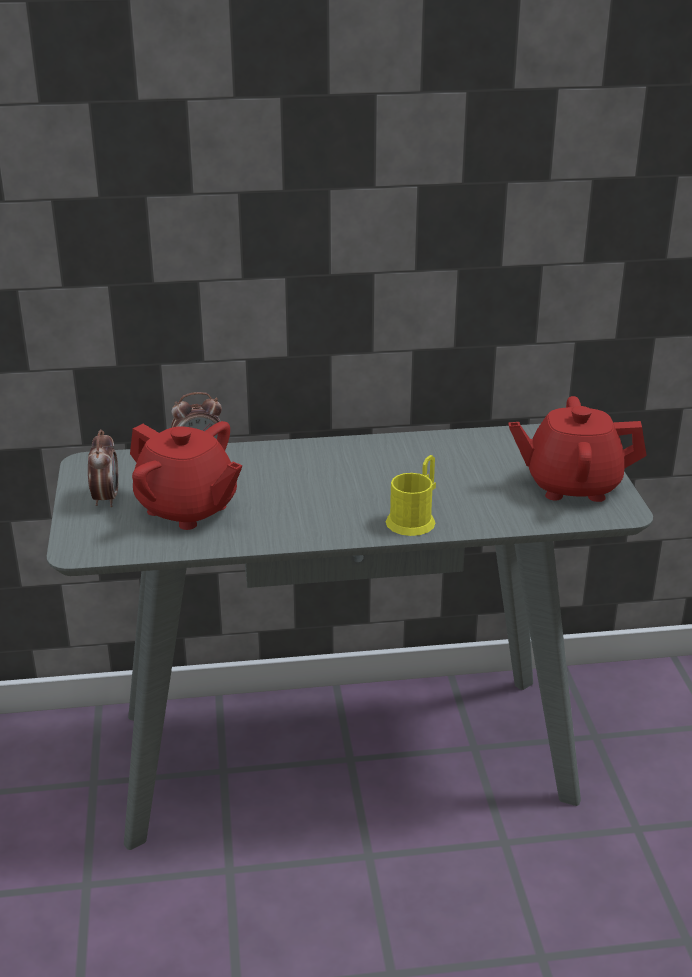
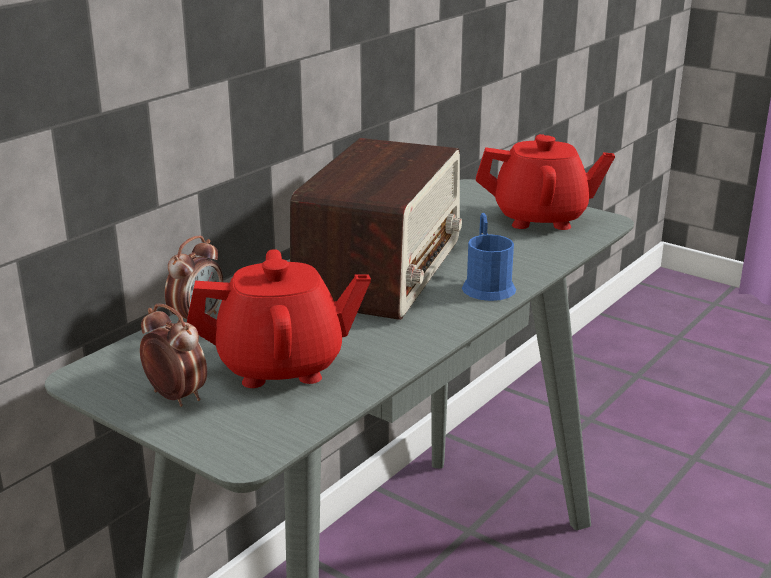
camera: 45 degrees left, 5 degrees down
(368, 472) = (381, 270): none -> radio
(414, 518) = (486, 285): yellow mug -> blue mug
(572, 485) = (541, 218): red teapot -> red teapot turned 135 degrees counterclockwise

